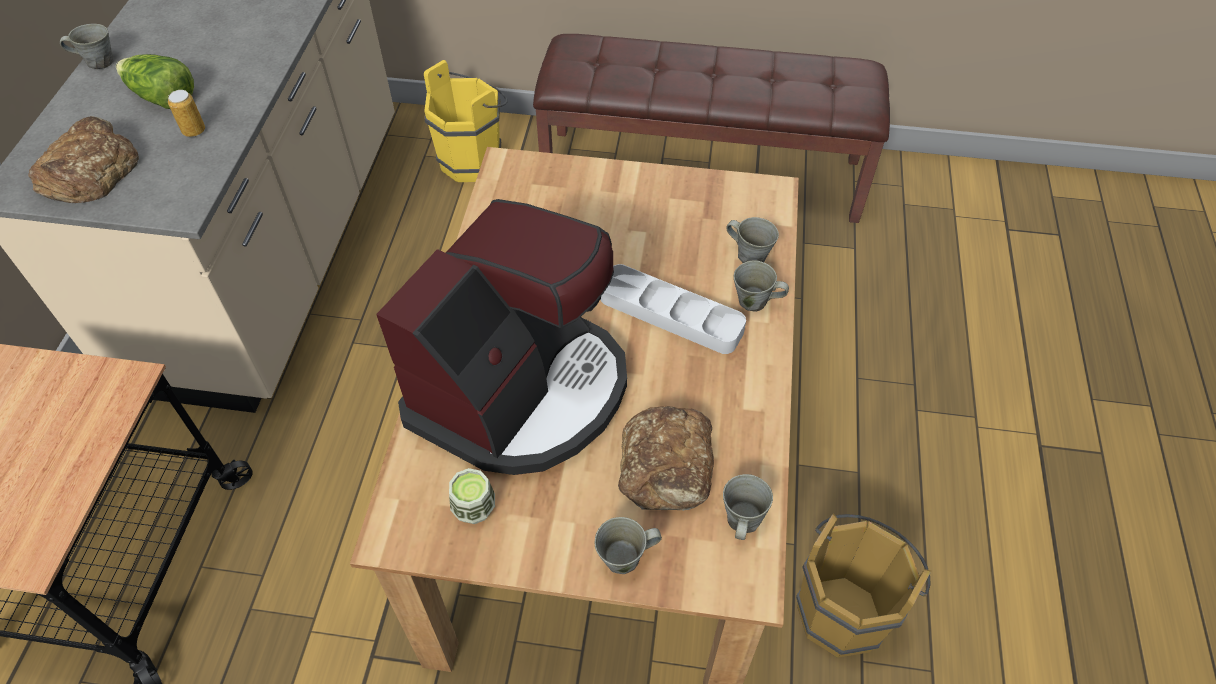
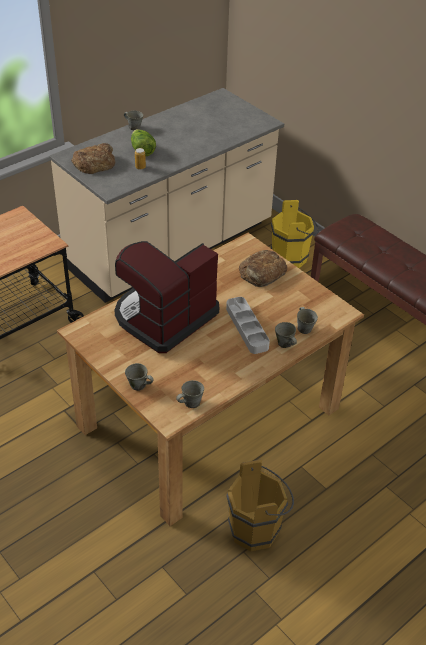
camera: 40 degrees right, 10 degrees down
(474, 508) = (109, 340): cup -> none
(522, 390) = (164, 317): coffee machine -> coffee machine turned 150 degrees clockwise
(668, 465) = (186, 371): bread -> bread (262, 273)

